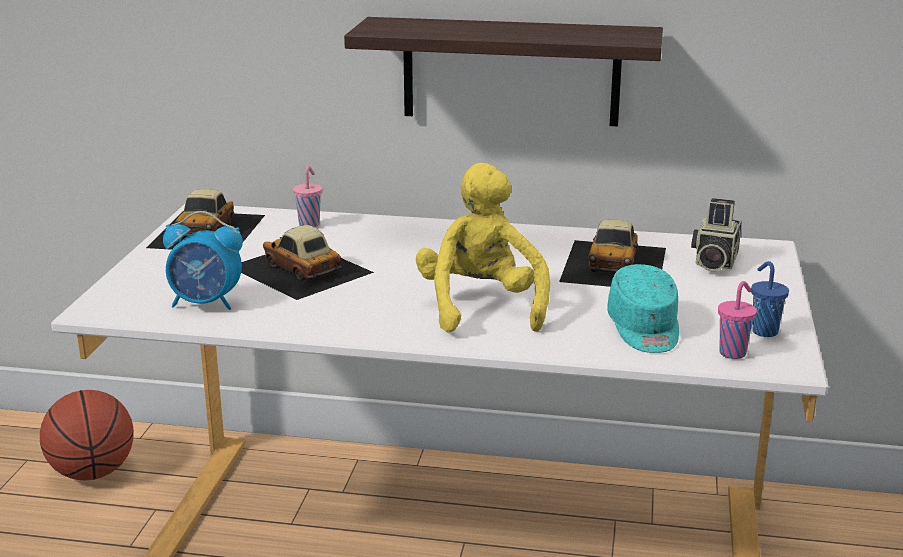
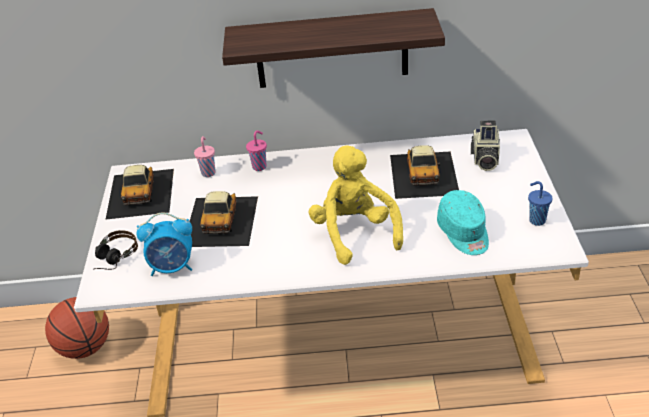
camera: 10 degrees left, 15 degrees up
(130, 285) = (112, 260): none -> headphones
(300, 269) = (222, 220): toy car -> toy car turned 120 degrees counterclockwise
(733, 353) = (525, 244): pink cup -> pink cup (260, 166)

